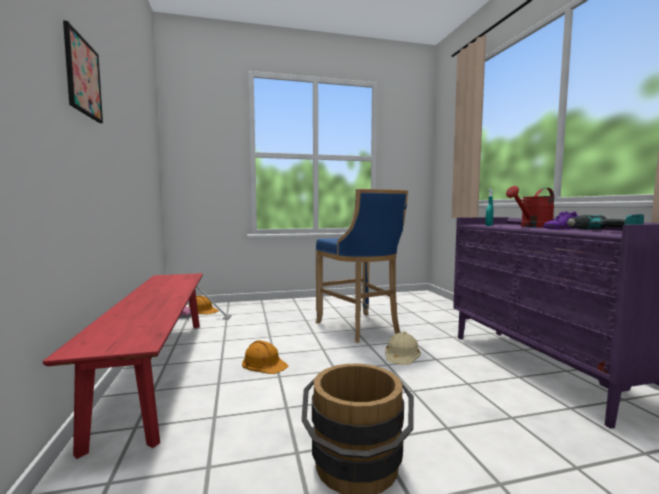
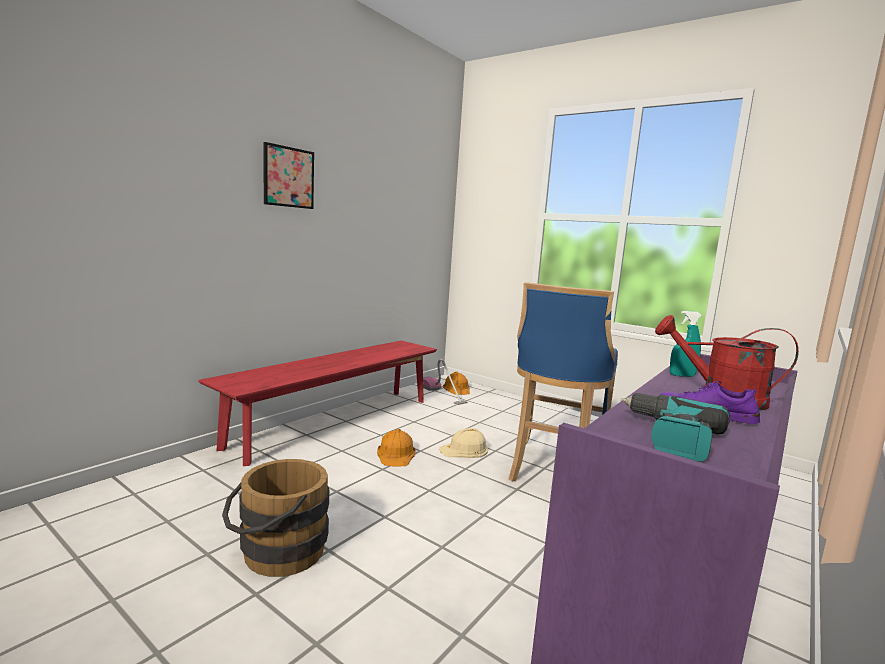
camera: 50 degrees right, 5 degrees up
(402, 354) = (524, 516): beige hard hat -> beige hard hat (464, 450)

